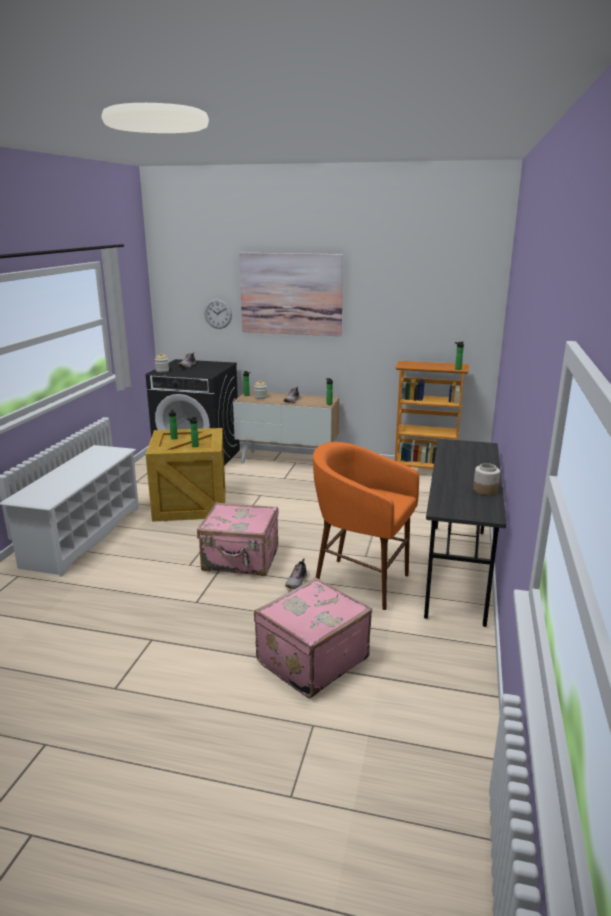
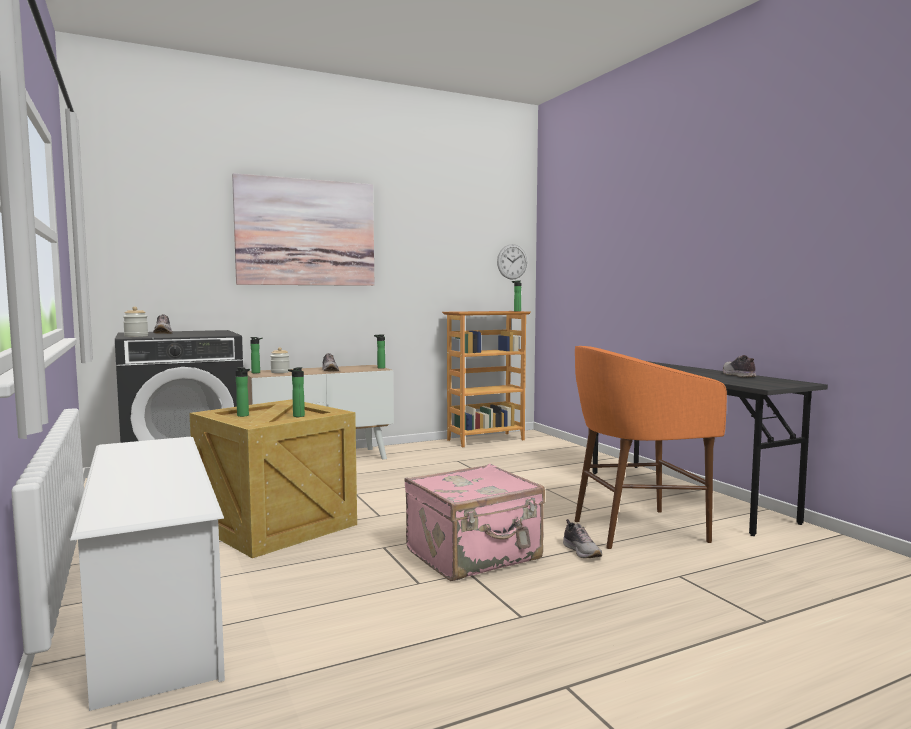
camera: 40 degrees left, 15 degrees down
(218, 313) = (195, 260): wall clock -> wall clock (512, 261)
(310, 660) = (767, 611): pink suitcase -> none
(485, 490) = (738, 375): jar -> shoe

